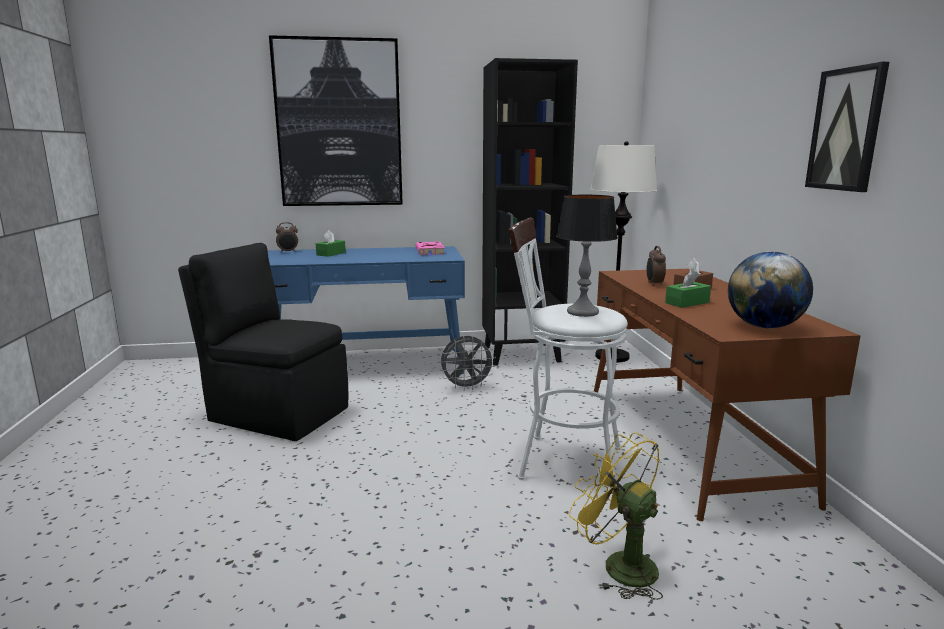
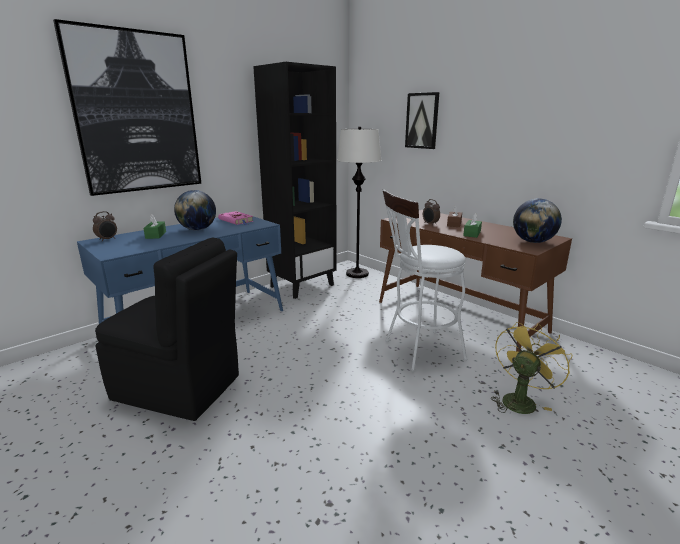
camera: 35 degrees left, 5 degrees up
(277, 413) = (179, 388): black chair -> black chair turned 150 degrees counterclockwise
(375, 254) = (197, 229): none -> globe
(466, 387) = (298, 320): grey fan -> none
(582, 312) = (437, 251): table lamp -> none
(619, 565) = (520, 400): yellow fan -> yellow fan turned 120 degrees clockwise
(846, 129) = (551, 125): picture -> picture (422, 121)

